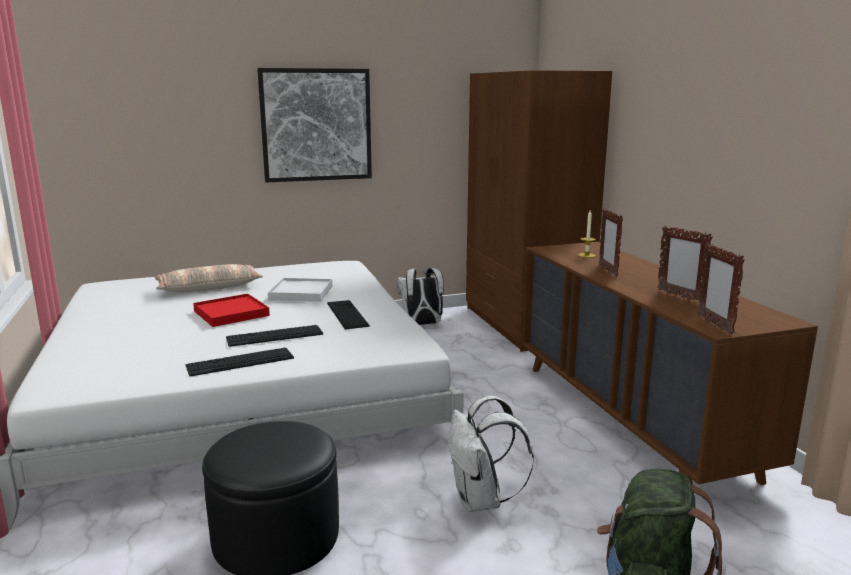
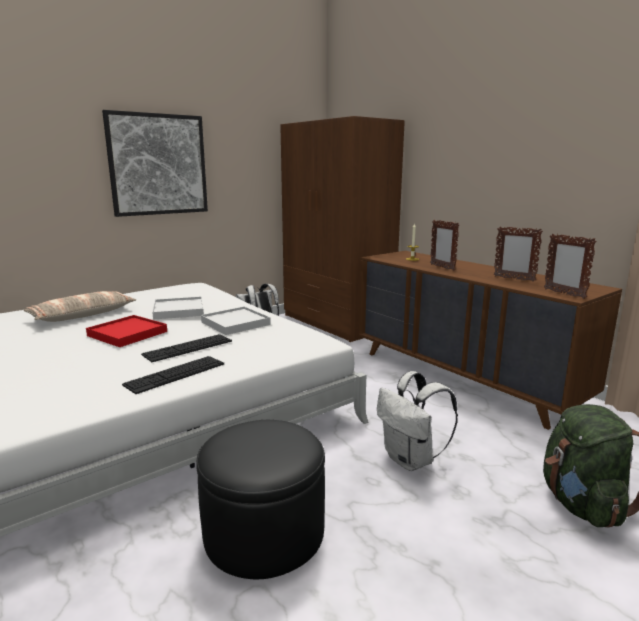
camera: 20 degrees left, 0 degrees up
(347, 314) = (236, 323): keyboard -> white tray

